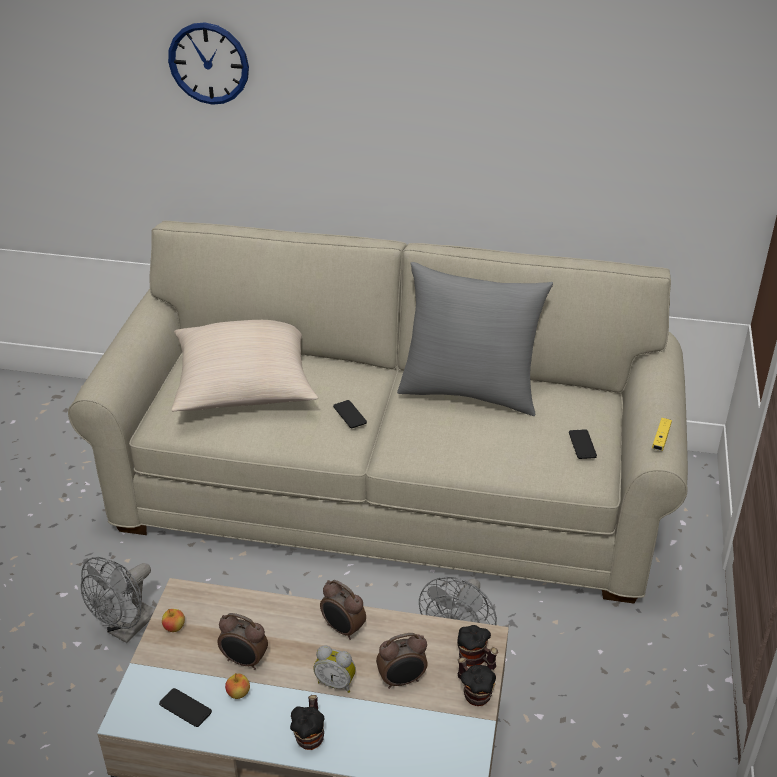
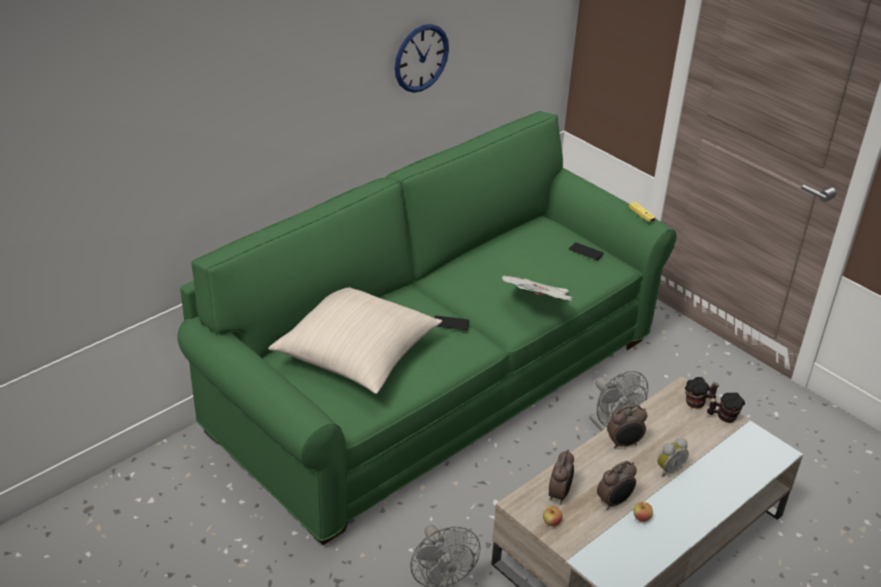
camera: 55 degrees left, 0 degrees up
(185, 708) = (634, 549): phone -> none
(208, 63) = (210, 91): wall clock -> wall clock (421, 58)
(310, 735) = (703, 501): mug -> none
(390, 491) = (435, 382): beige sofa -> green sofa
(402, 681) = (689, 440): alarm clock -> alarm clock (559, 494)
(448, 452) = (538, 303): none -> newspaper
(469, 391) = (485, 263): grey pillow -> none

